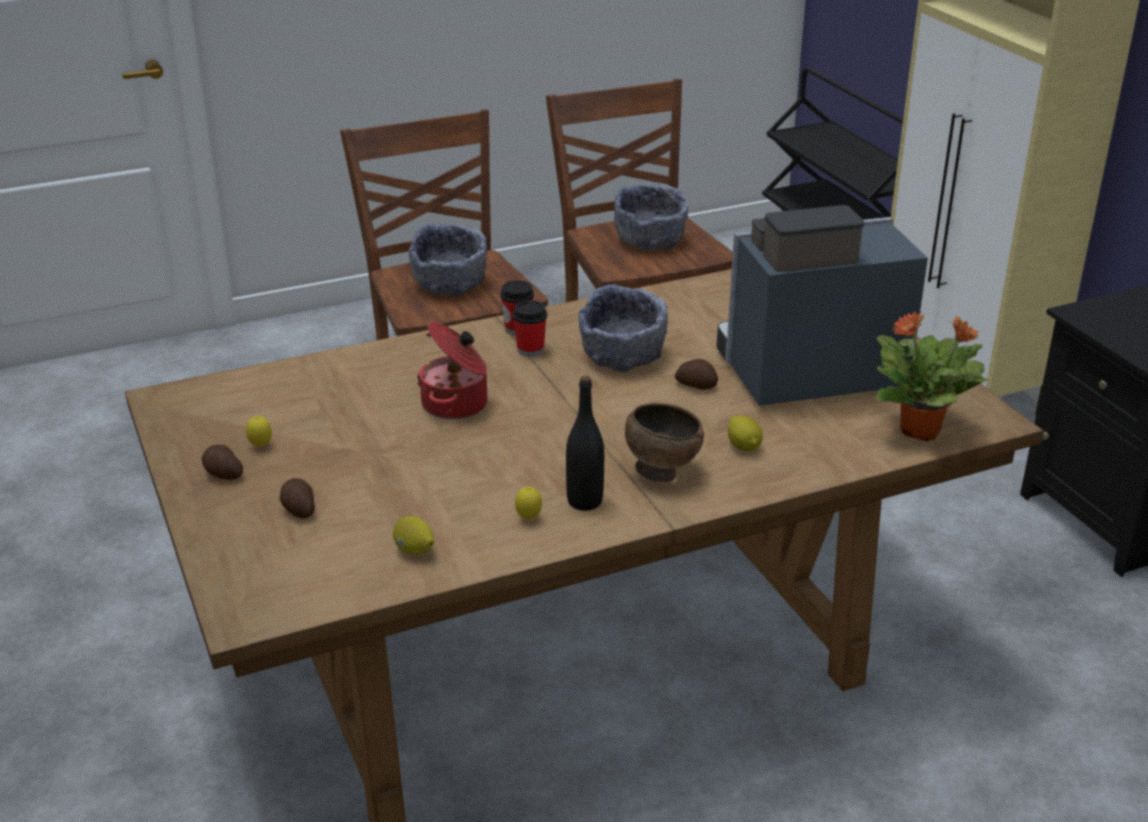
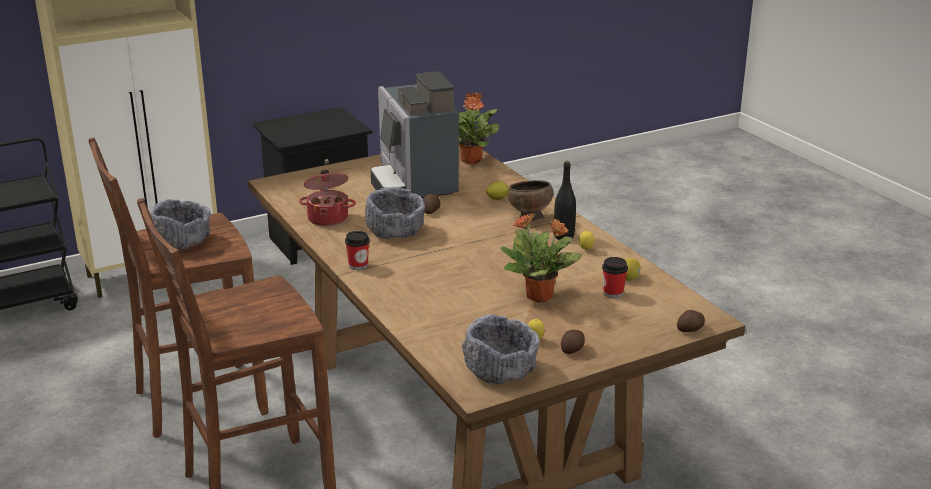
camera: 95 degrees left, 5 degrees down
(298, 510) = (603, 317): potato -> potato (691, 329)
(382, 461) = (540, 296): none -> potted plant
(450, 284) = (247, 314): grey bowl -> grey bowl (500, 370)
(456, 404) = (466, 279): cooking pot -> cooking pot (328, 218)
(530, 350) = (389, 260): cup -> cup (613, 293)

